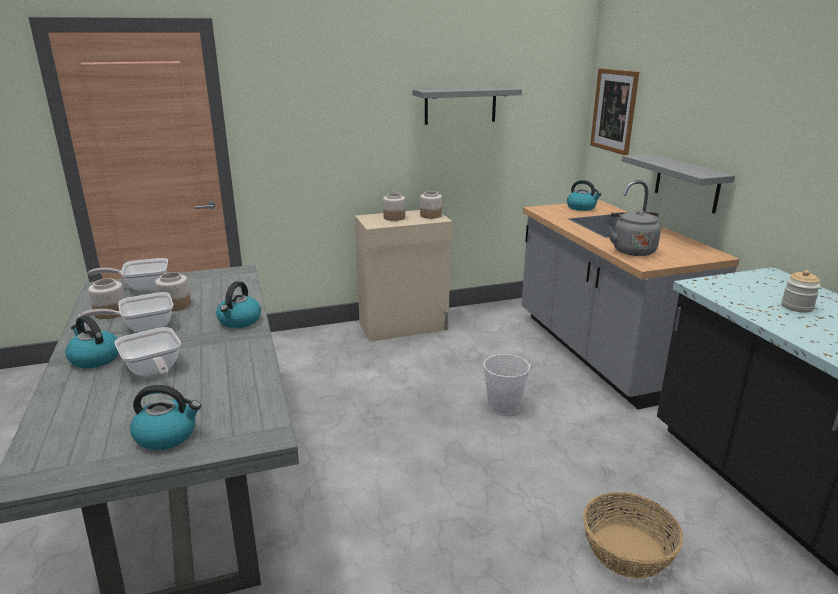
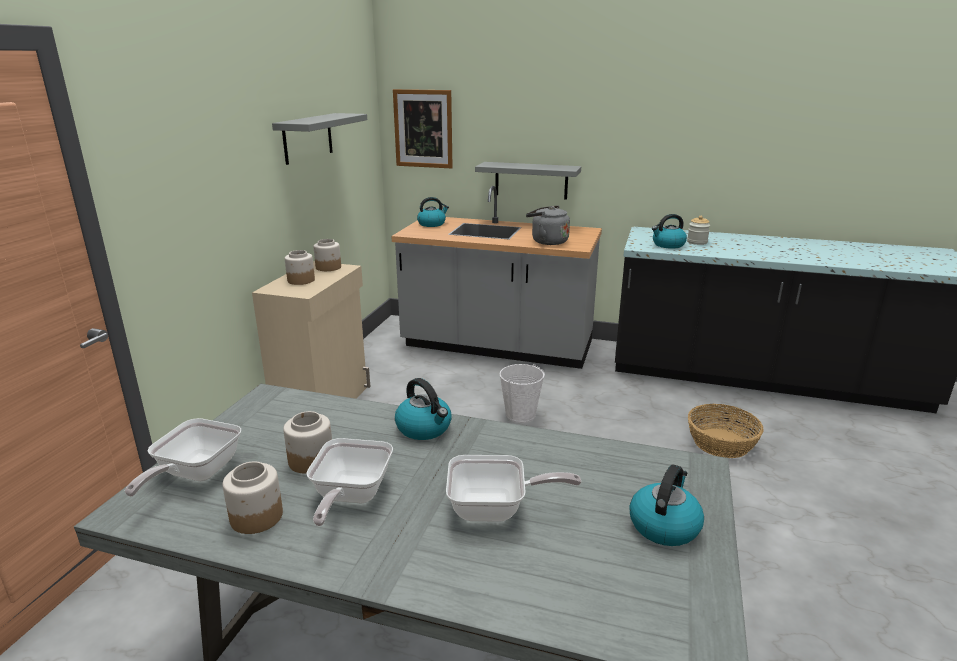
camera: 55 degrees left, 0 degrees up
(94, 358) = (408, 552): kettle -> kettle (668, 245)

